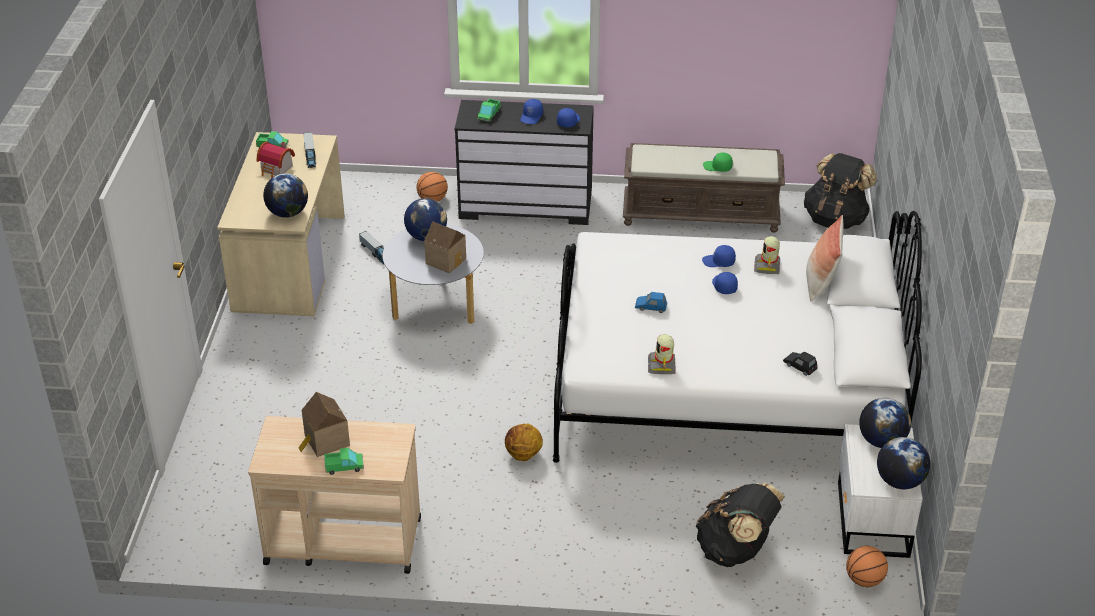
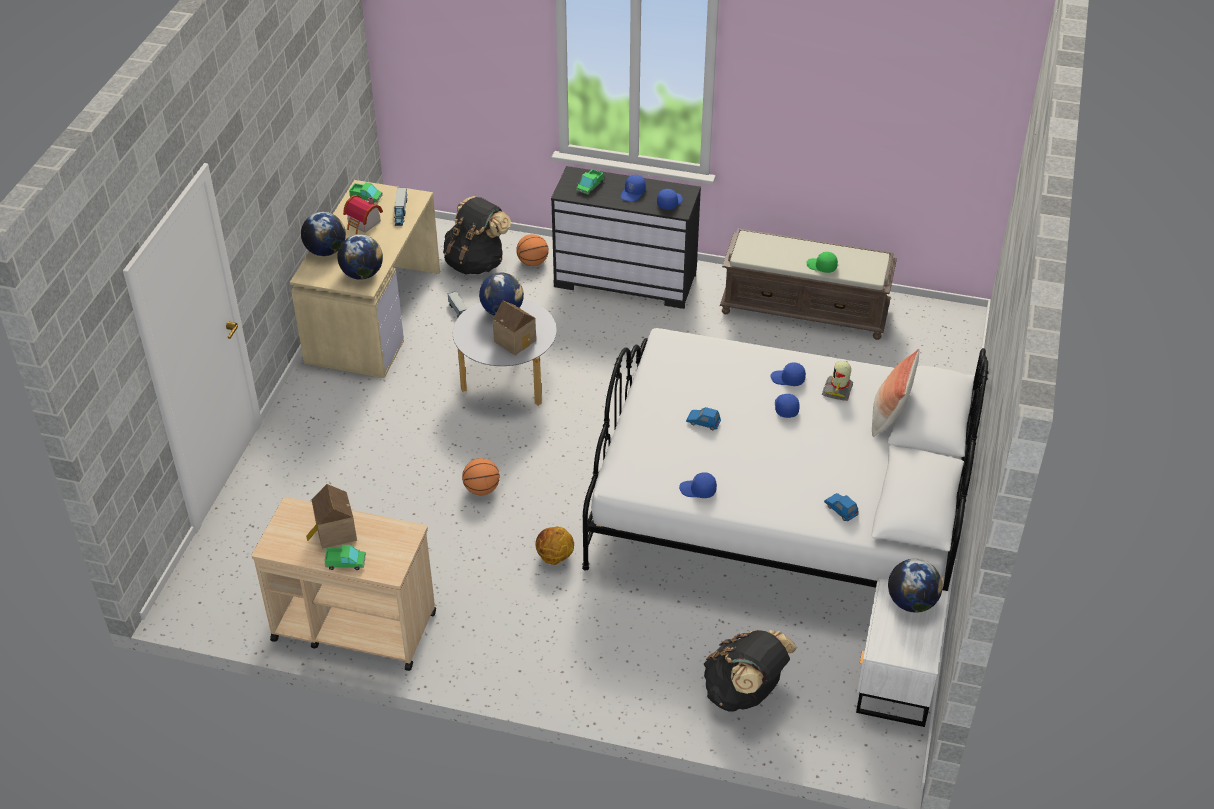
camera: 10 degrees right, 5 degrees up
(662, 365) = (697, 490): toy robot -> blue cap
(800, 366) = (841, 509): black toy car -> blue toy car
(835, 219) = (946, 332): black backpack -> black backpack (476, 263)
(864, 580) = (869, 745): basketball -> basketball (481, 489)
(899, 481) = (918, 651): globe -> globe (325, 251)

